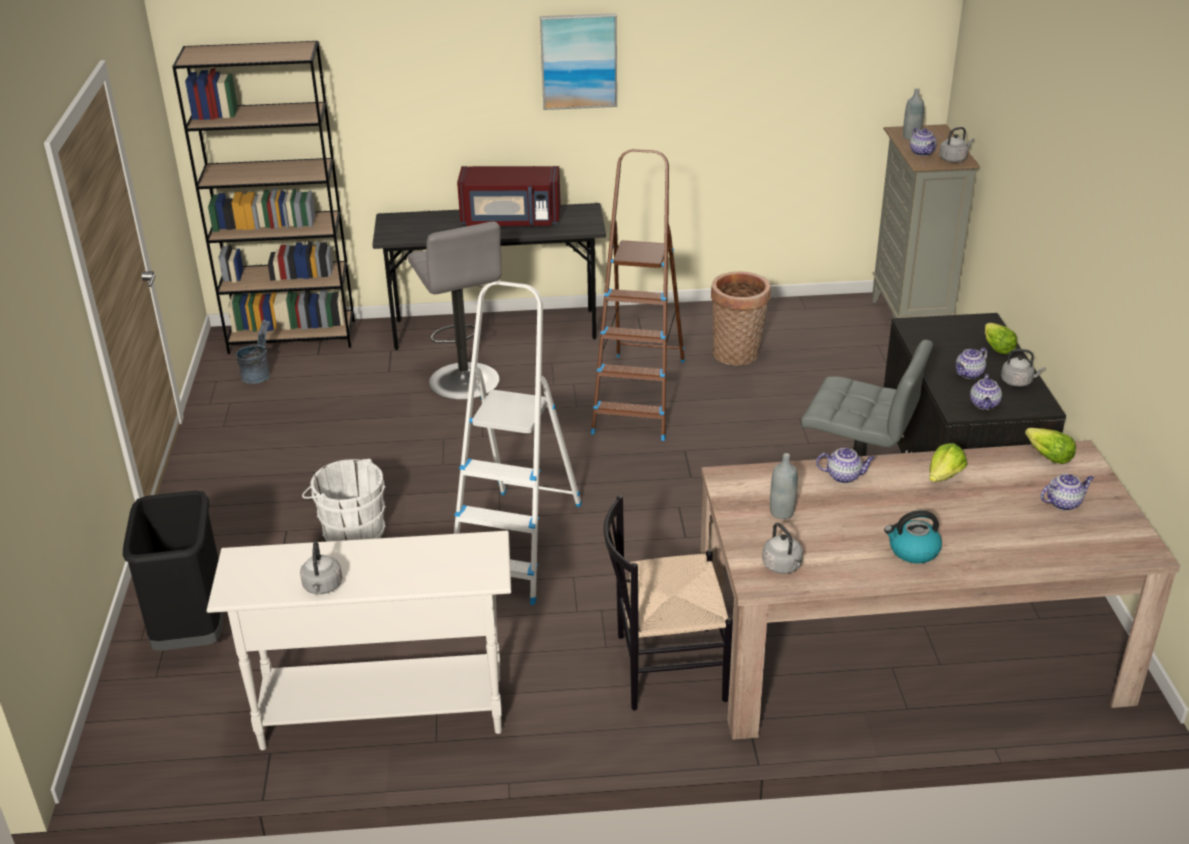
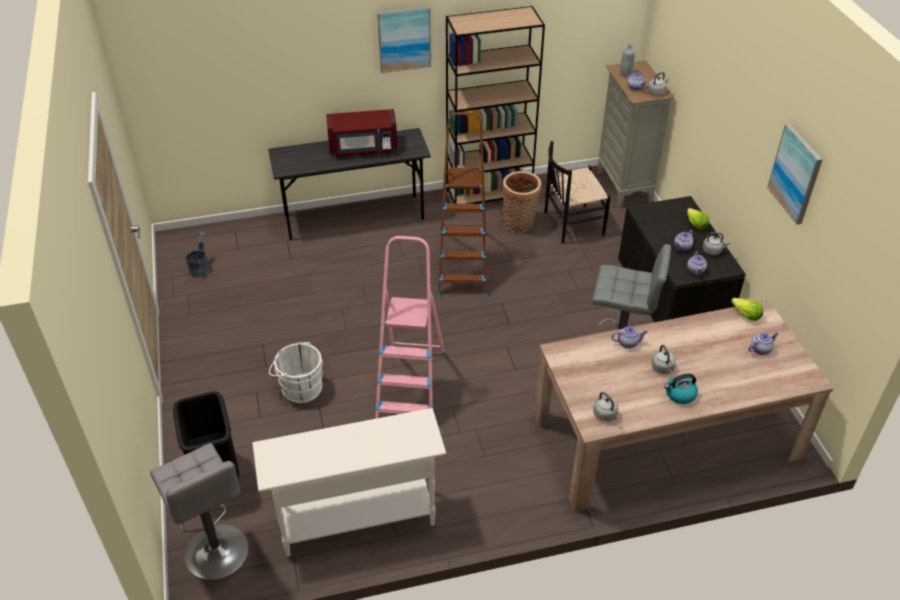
camera: 10 degrees left, 10 degrees up
(293, 336) = (216, 235): beige bookcase -> beige bookcase (489, 195)
(322, 587) = (327, 465): grey kettle -> grey kettle (662, 369)
(463, 381) = (343, 262): grey stool -> grey stool (216, 552)
(517, 545) = (411, 387): white step ladder -> pink step ladder
(665, 668) = (523, 467): black chair -> black chair (571, 224)
(782, 512) = (596, 374): grey bottle -> none
(944, 476) = (687, 337): lettuce -> none
(1134, 228) = (795, 173): none -> picture

